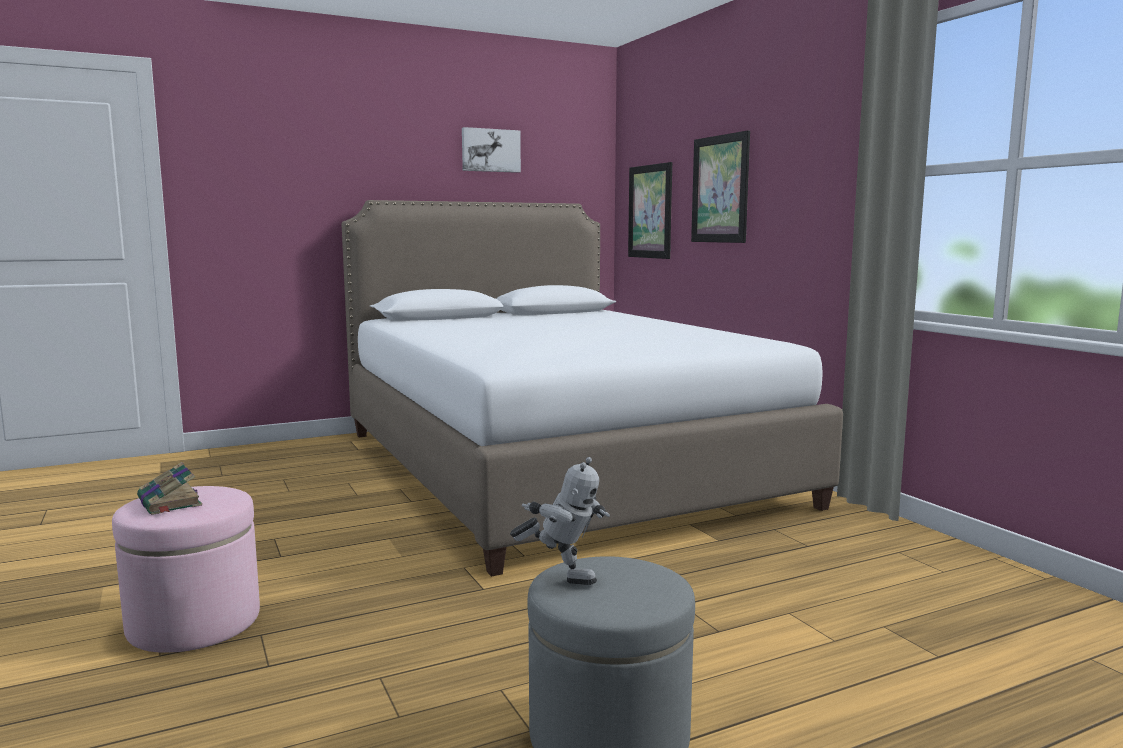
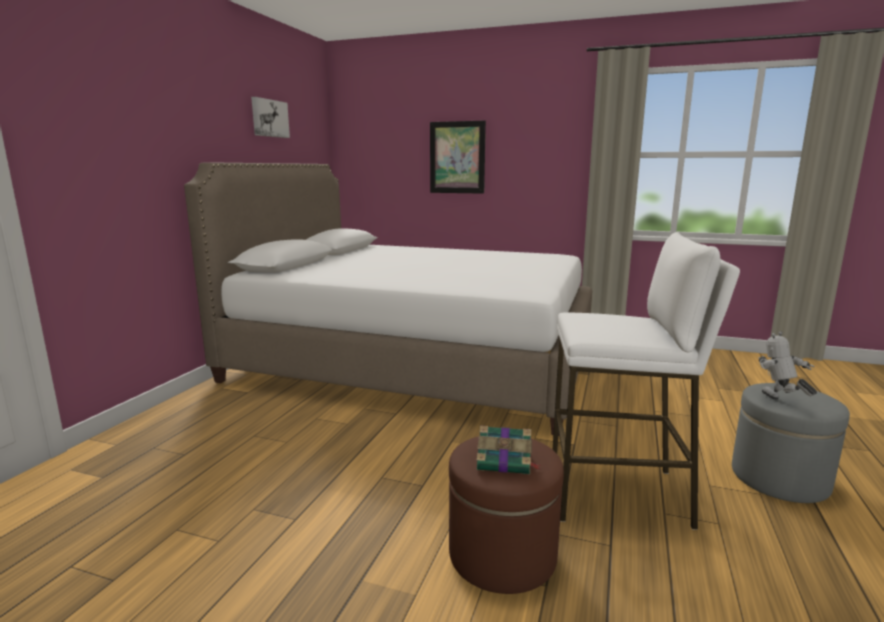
camera: 45 degrees left, 5 degrees up
(194, 622) = (502, 554): pink ottoman -> brown ottoman
(390, 642) = (618, 494): none -> white stool
(562, 576) = (779, 402): toy robot -> toy robot turned 90 degrees counterclockwise
(650, 211) = (380, 170): picture -> none

